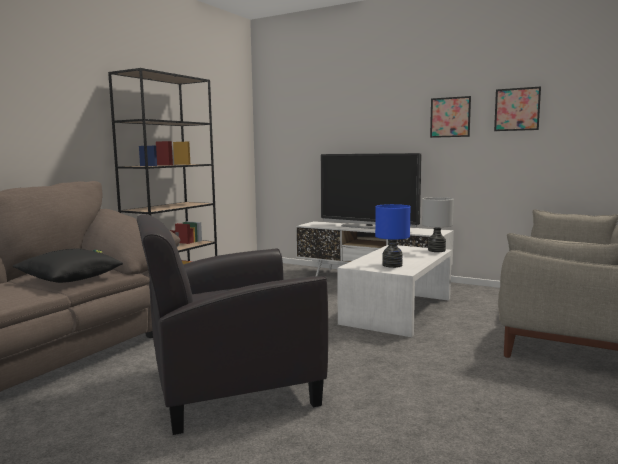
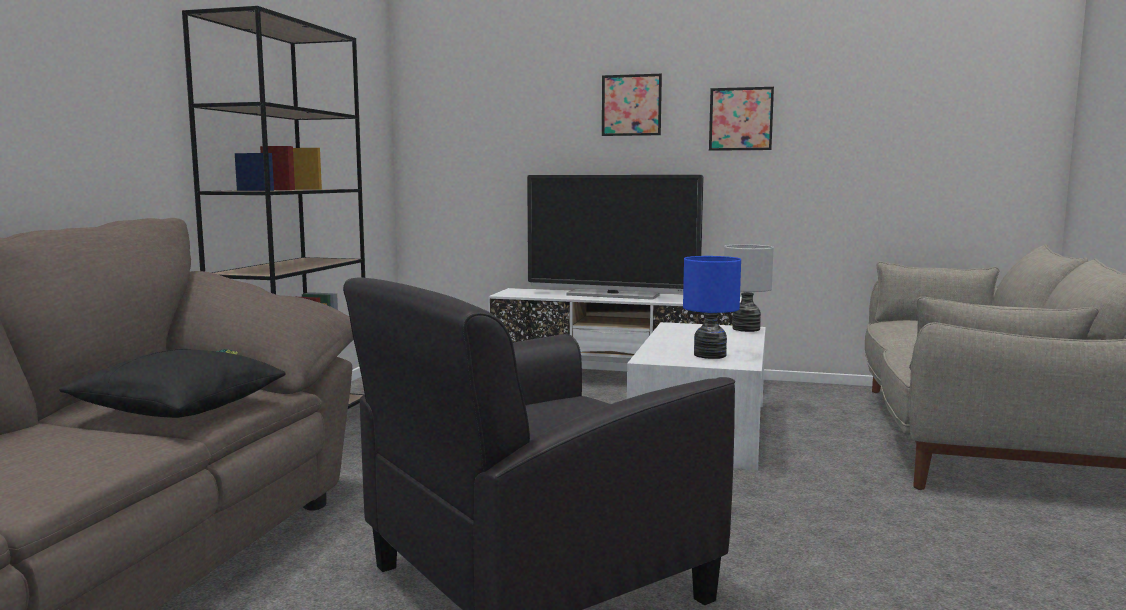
camera: 15 degrees left, 0 degrees up
(517, 109) = (844, 109): picture -> picture (631, 105)

